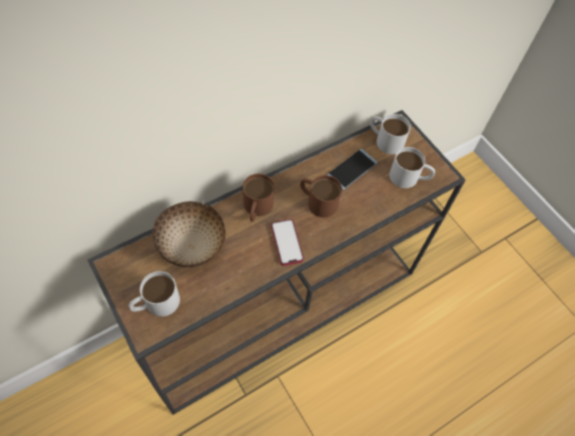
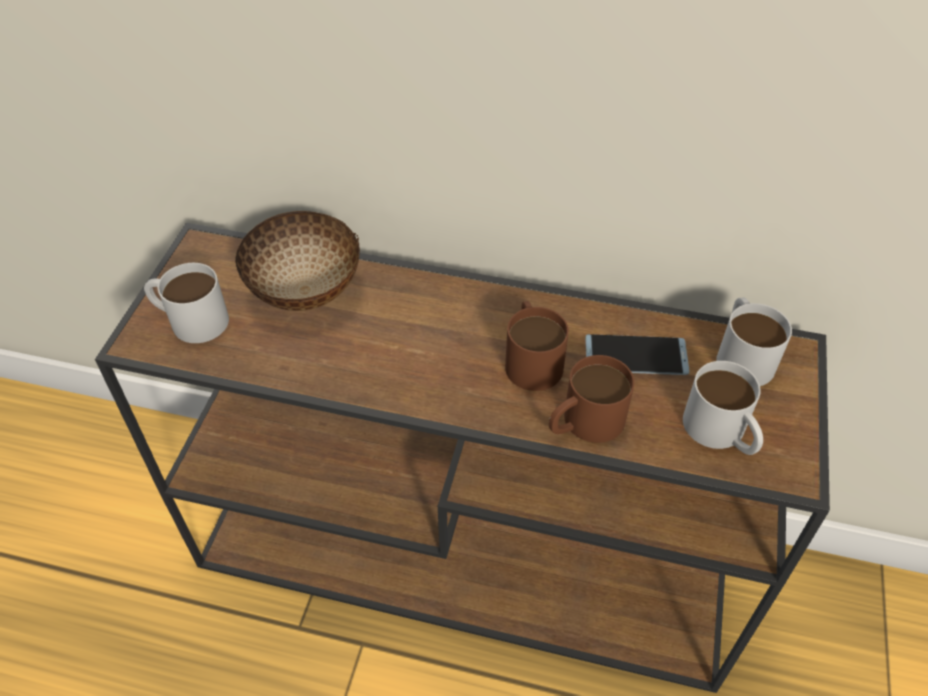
camera: 50 degrees right, 10 degrees down
(256, 208) = (436, 306): brown mug -> brown mug (583, 423)
(287, 242) = (423, 375): phone -> none

